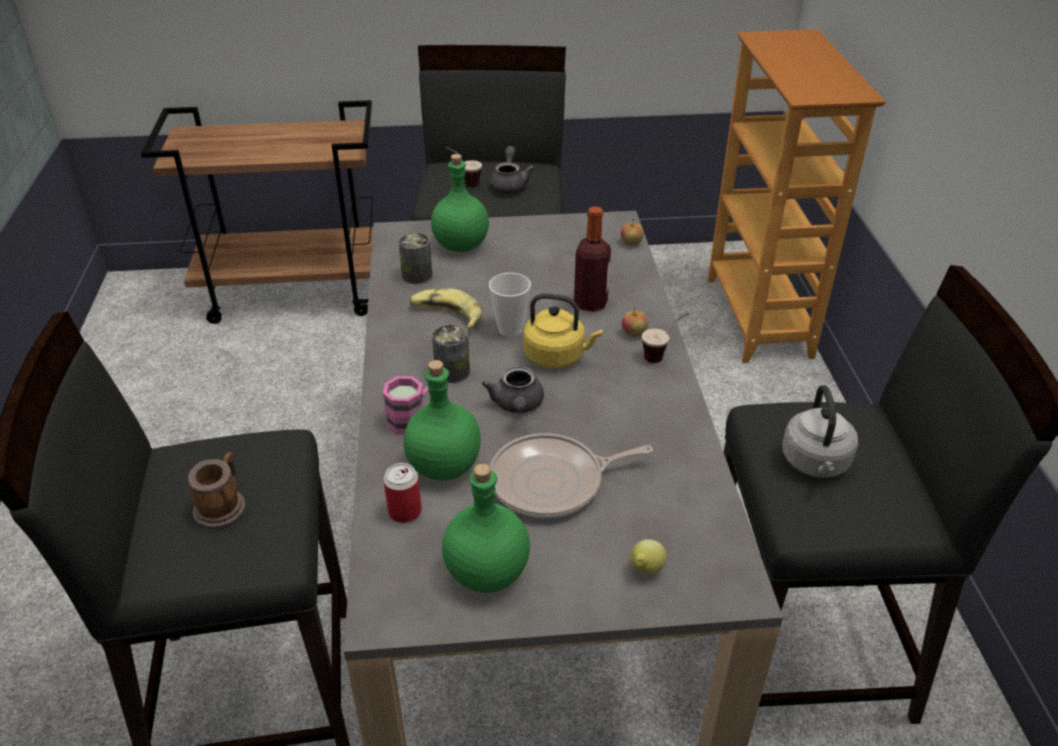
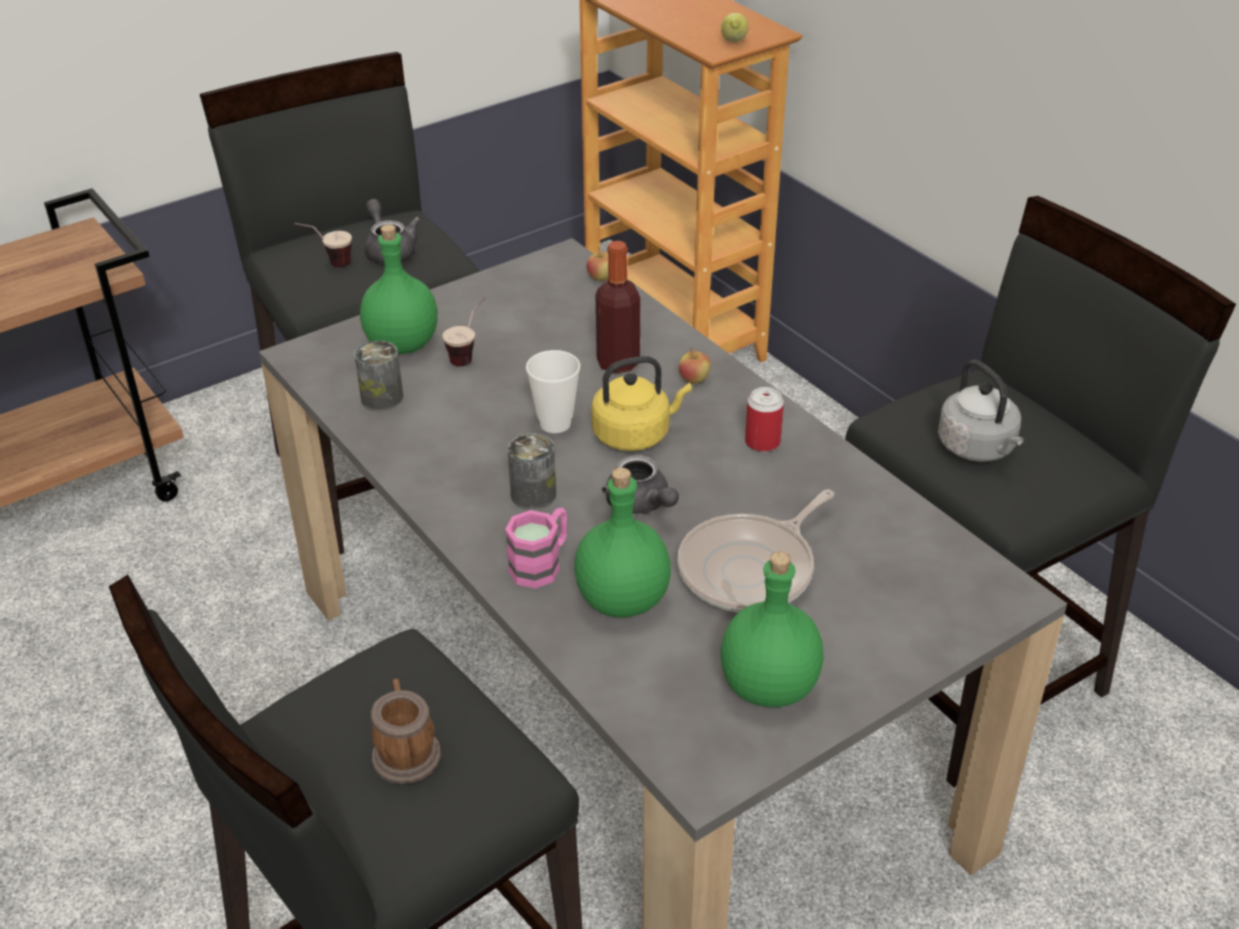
camera: 30 degrees left, 0 degrees up
(405, 511) = (625, 664): can -> can (762, 442)
(446, 315) = (464, 433): banana -> none
(645, 571) = (916, 616): lemon -> lemon (734, 42)
(663, 355) = (745, 393): cup -> cup (469, 355)

